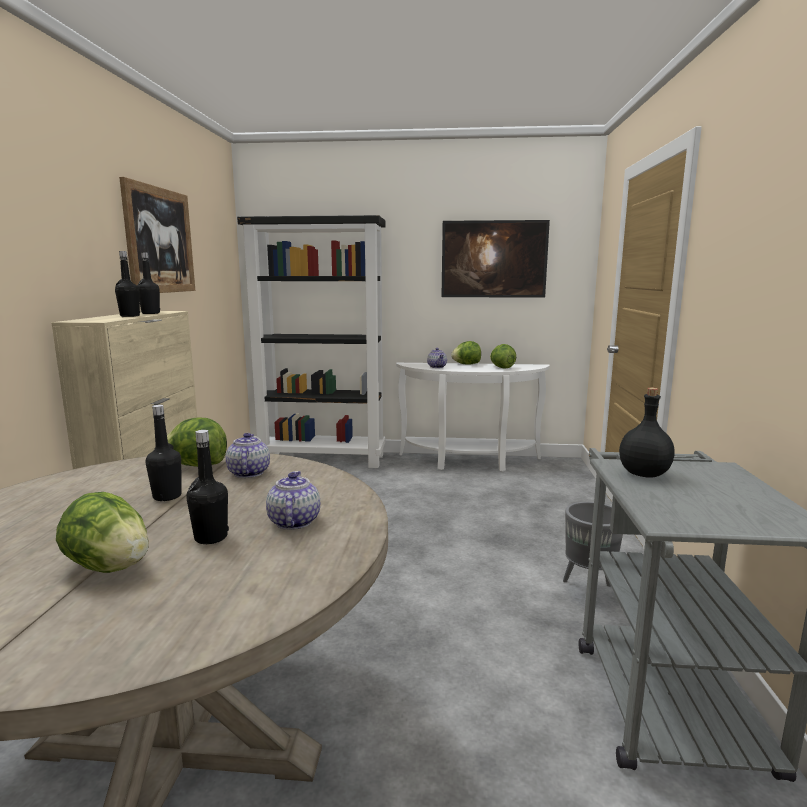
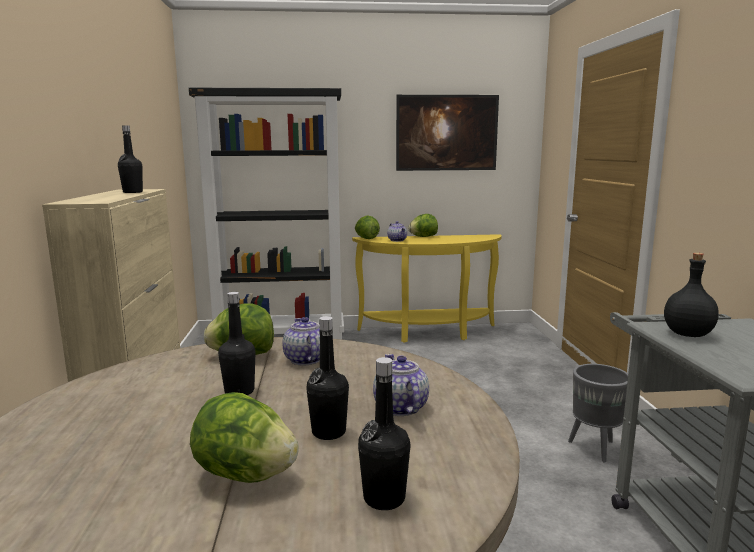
camera: 10 degrees left, 0 degrees up
(130, 316) = (117, 195): black bottle -> black bottle (384, 498)
(160, 241) = (123, 112): picture -> none
(469, 462) = (429, 333): white console table -> yellow console table
(502, 368) = (460, 239): lettuce -> lettuce (366, 238)

